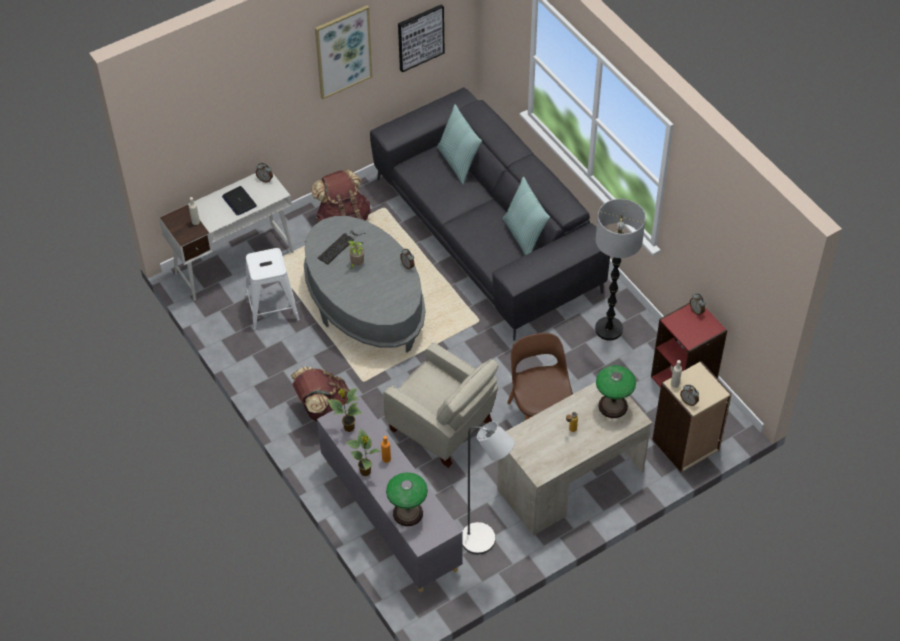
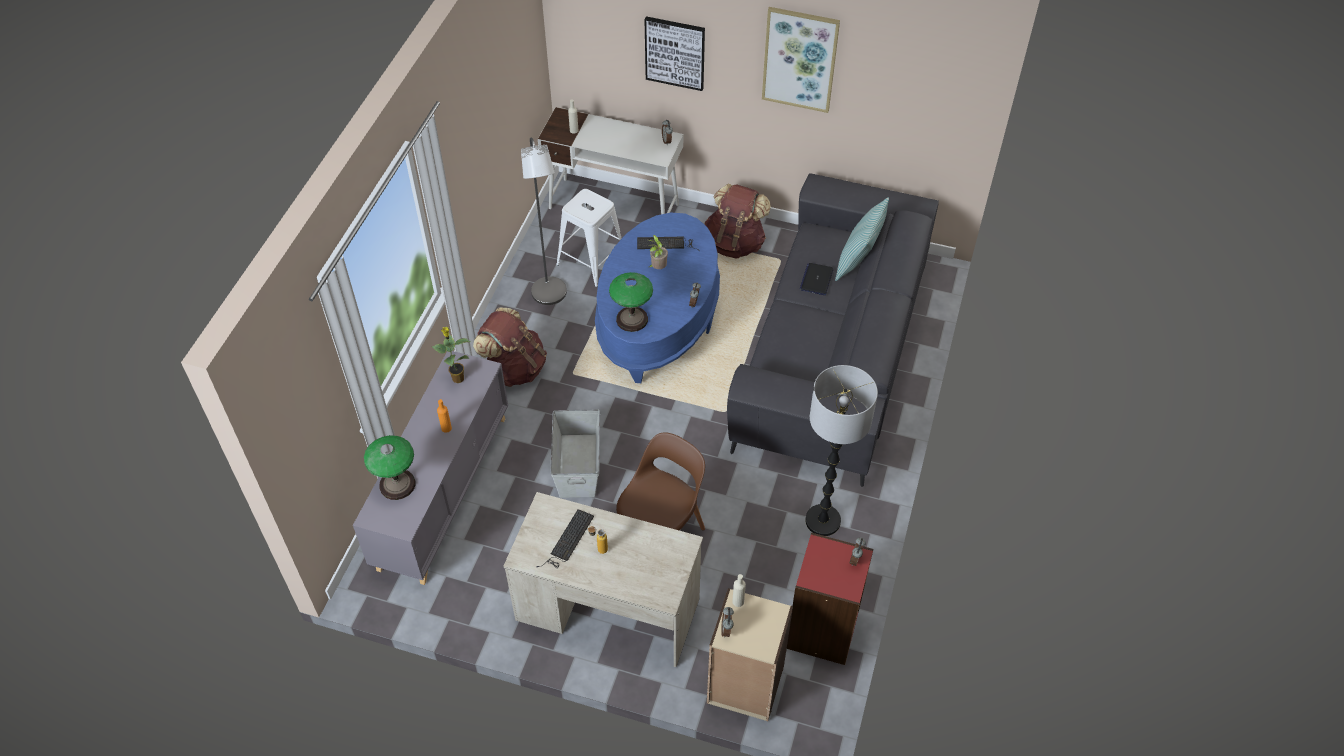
camera: 50 degrees right, 0 degrees up
(239, 201) = (625, 141): laptop -> laptop (816, 279)
(365, 305) = (658, 319): grey coffee table -> blue coffee table
(366, 472) = (418, 423): potted plant -> none
(420, 37) = (901, 105): picture -> picture (675, 52)
(443, 427) = (577, 465): beige armchair -> grey storage box
(484, 541) = (475, 584): grey floor lamp -> grey floor lamp (550, 297)
(524, 236) = (826, 366): pillow -> none
(549, 442) = (567, 540): none -> keyboard
(613, 406) = (663, 566): table lamp -> table lamp (632, 319)

